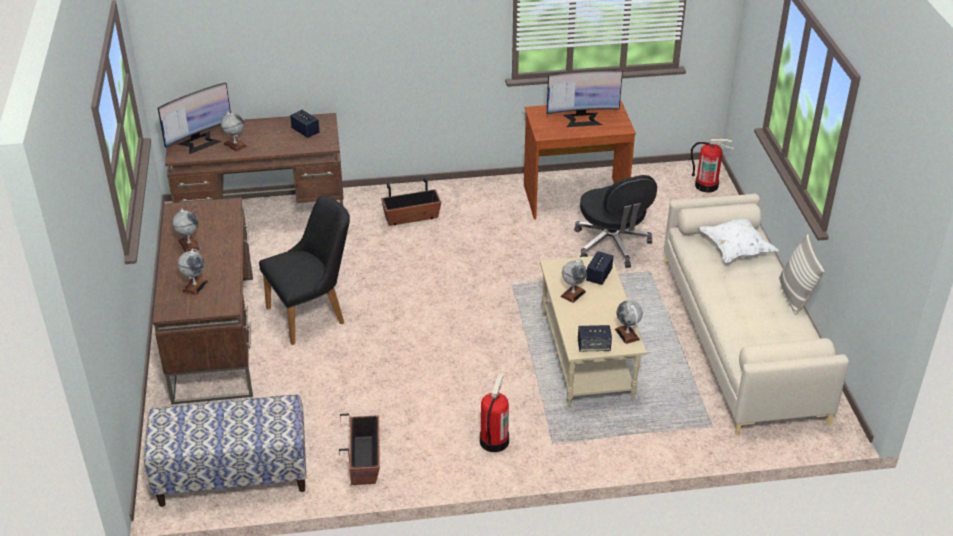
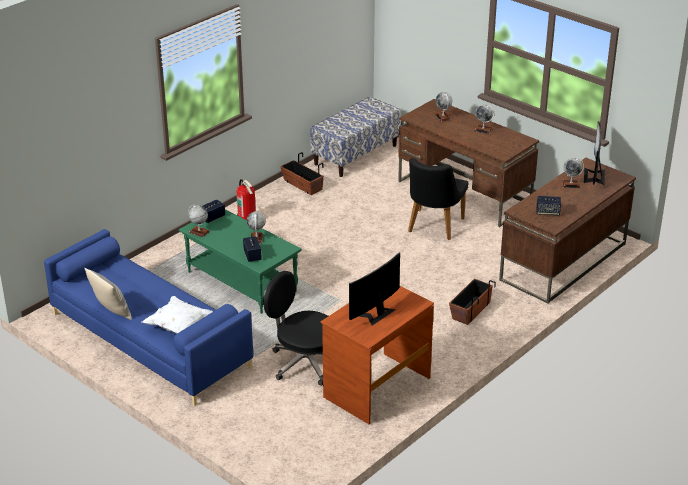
camera: 140 degrees right, 5 degrees down
(588, 356) = (240, 282): beige coffee table -> green coffee table
(706, 185) = (283, 460): fire extinguisher -> none
(742, 338) = (149, 340): beige sofa -> blue sofa

